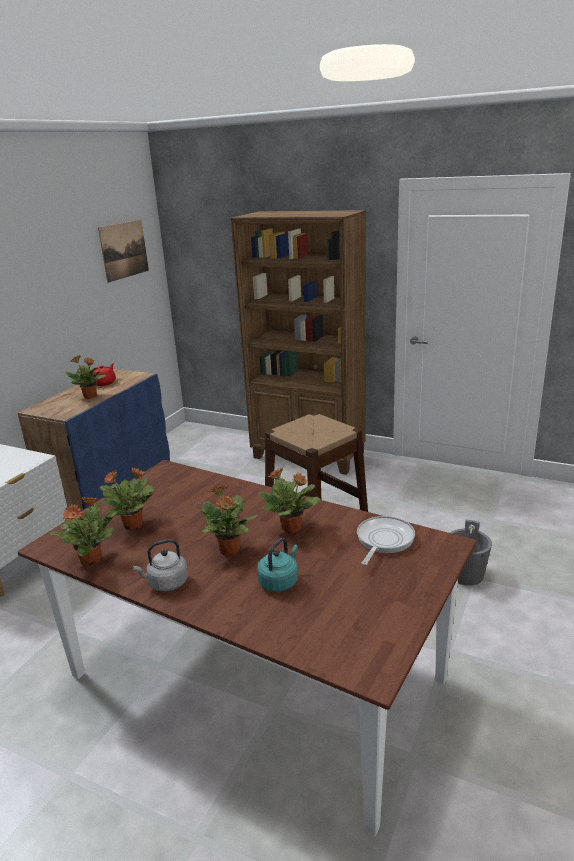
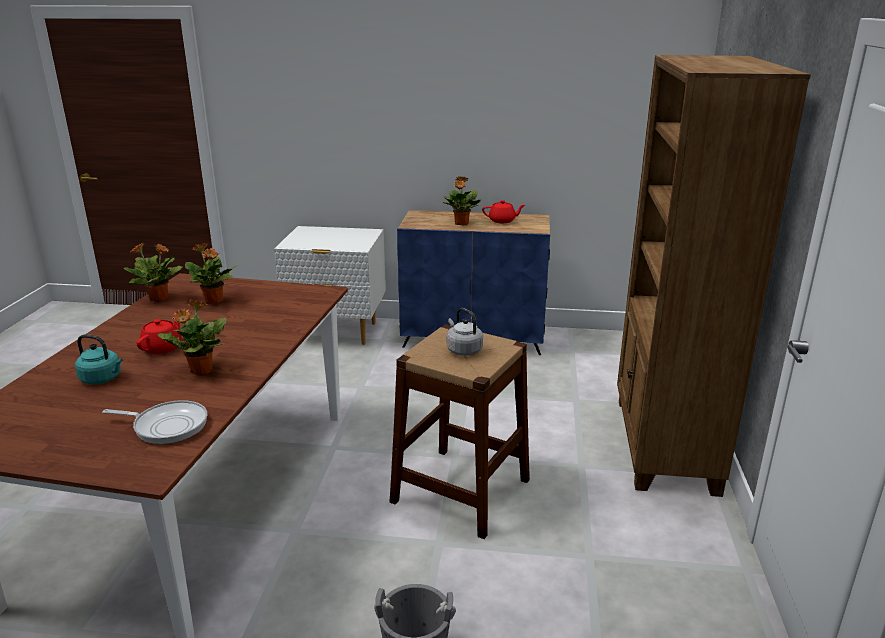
camera: 70 degrees right, 0 degrees up
(124, 250) = (624, 83): picture -> none
(166, 583) = (116, 332): grey kettle -> grey kettle (463, 350)
(230, 550) = (163, 347): potted plant -> red teapot

